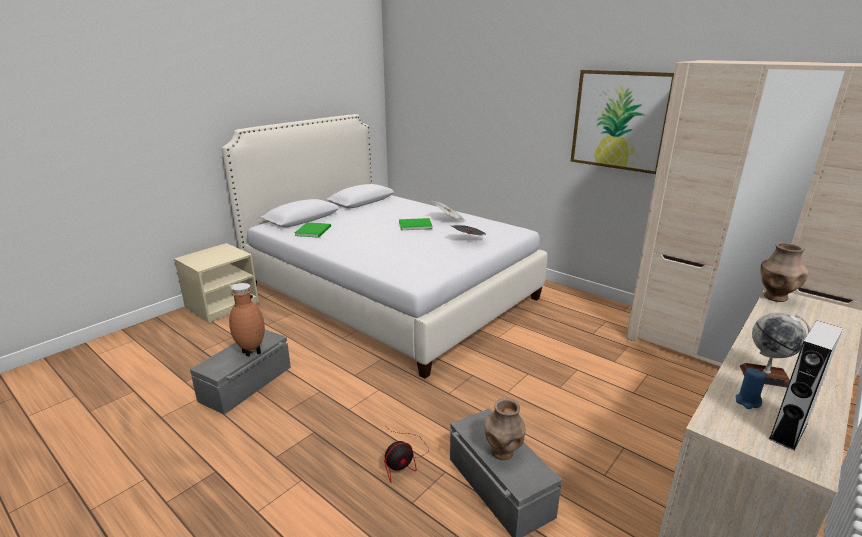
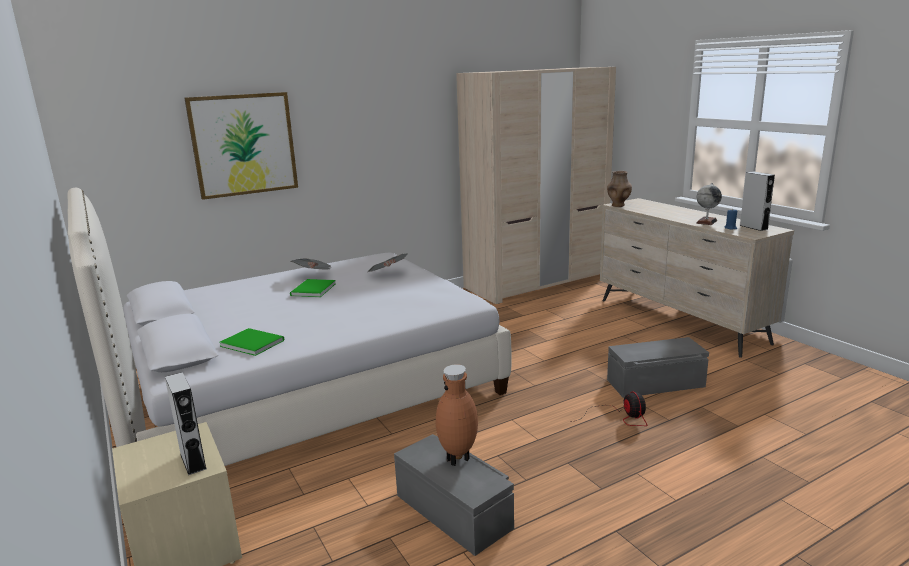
camera: 70 degrees left, 5 degrees down
(208, 262) = (193, 461): none -> grey speaker
(502, 452) = (661, 349): brown vase -> none
(620, 120) = (407, 130): picture -> picture (244, 144)

